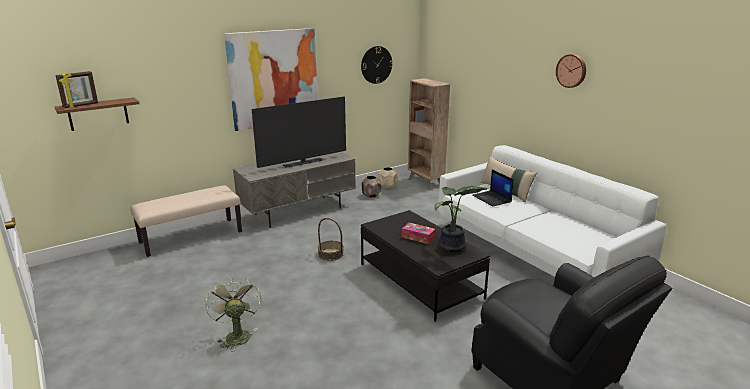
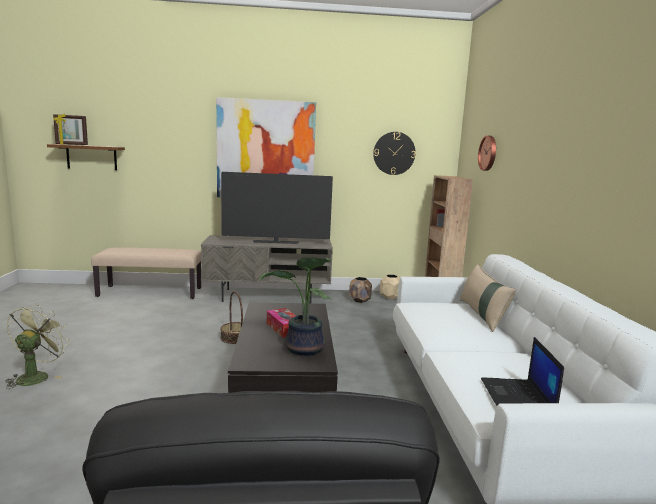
camera: 30 degrees right, 10 degrees down
(492, 199) = (445, 316): laptop -> laptop (517, 398)
(571, 70) = (587, 135): wall clock -> wall clock (488, 153)

